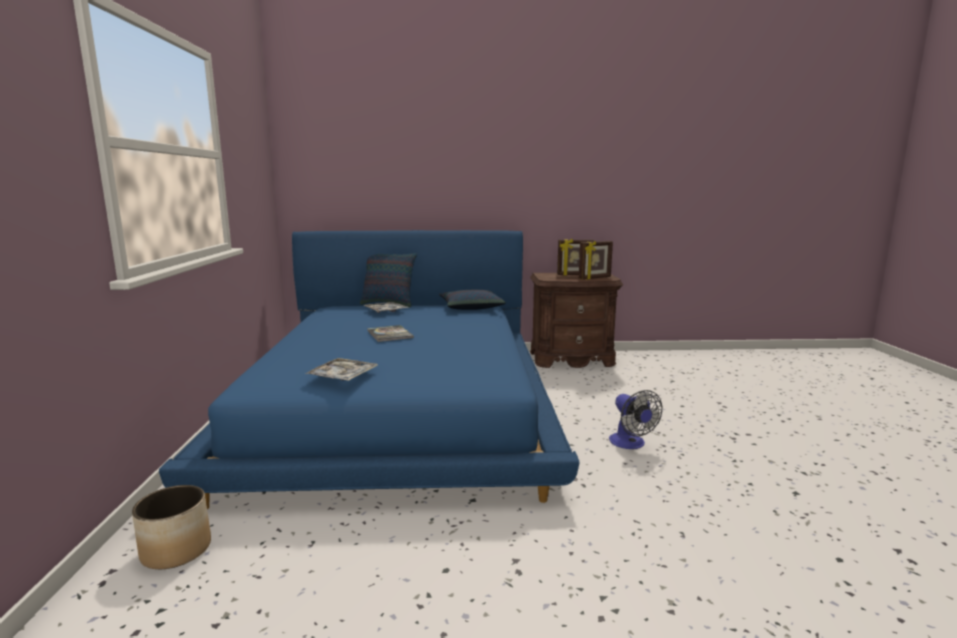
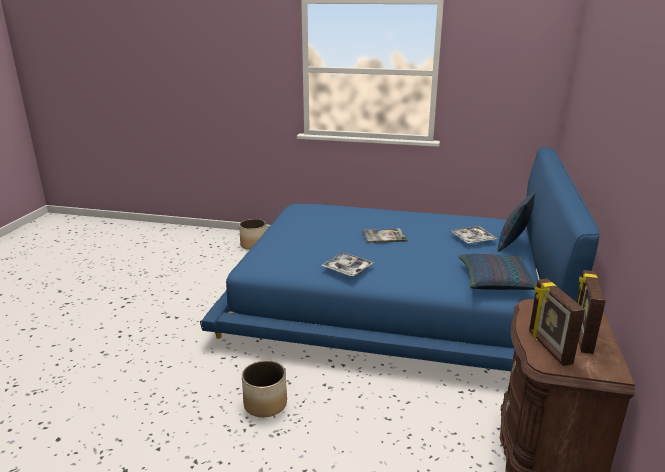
camera: 105 degrees right, 10 degrees up
(343, 376) = (294, 222): tray -> tray (347, 269)
(630, 444) = (266, 404): fan -> planter

